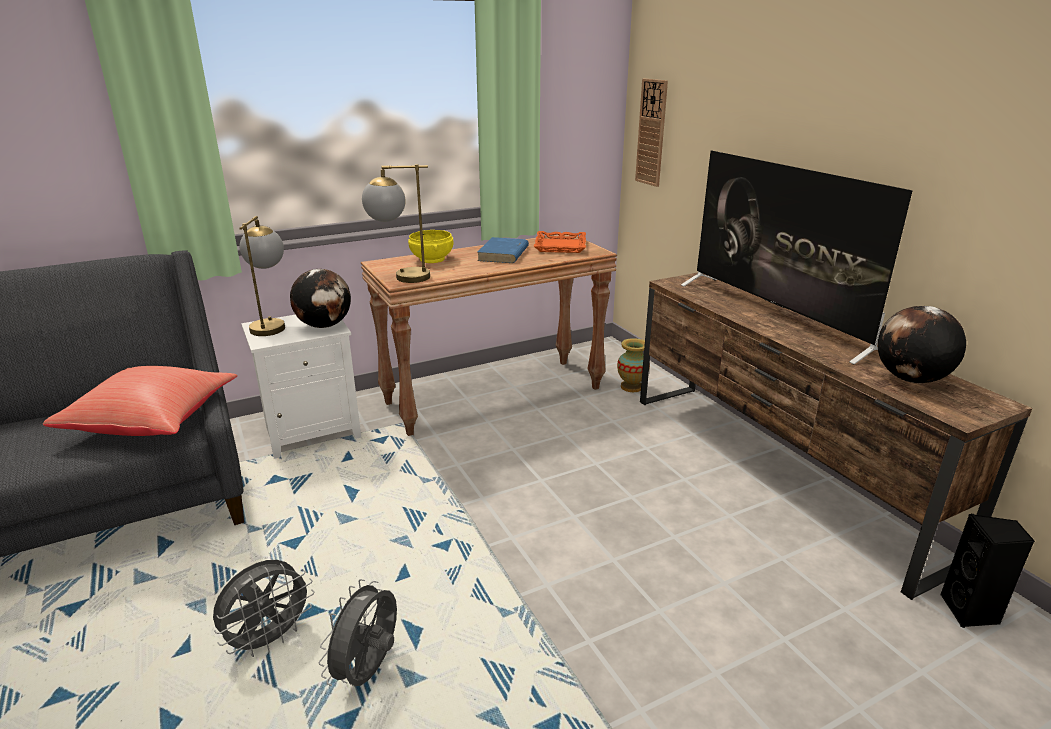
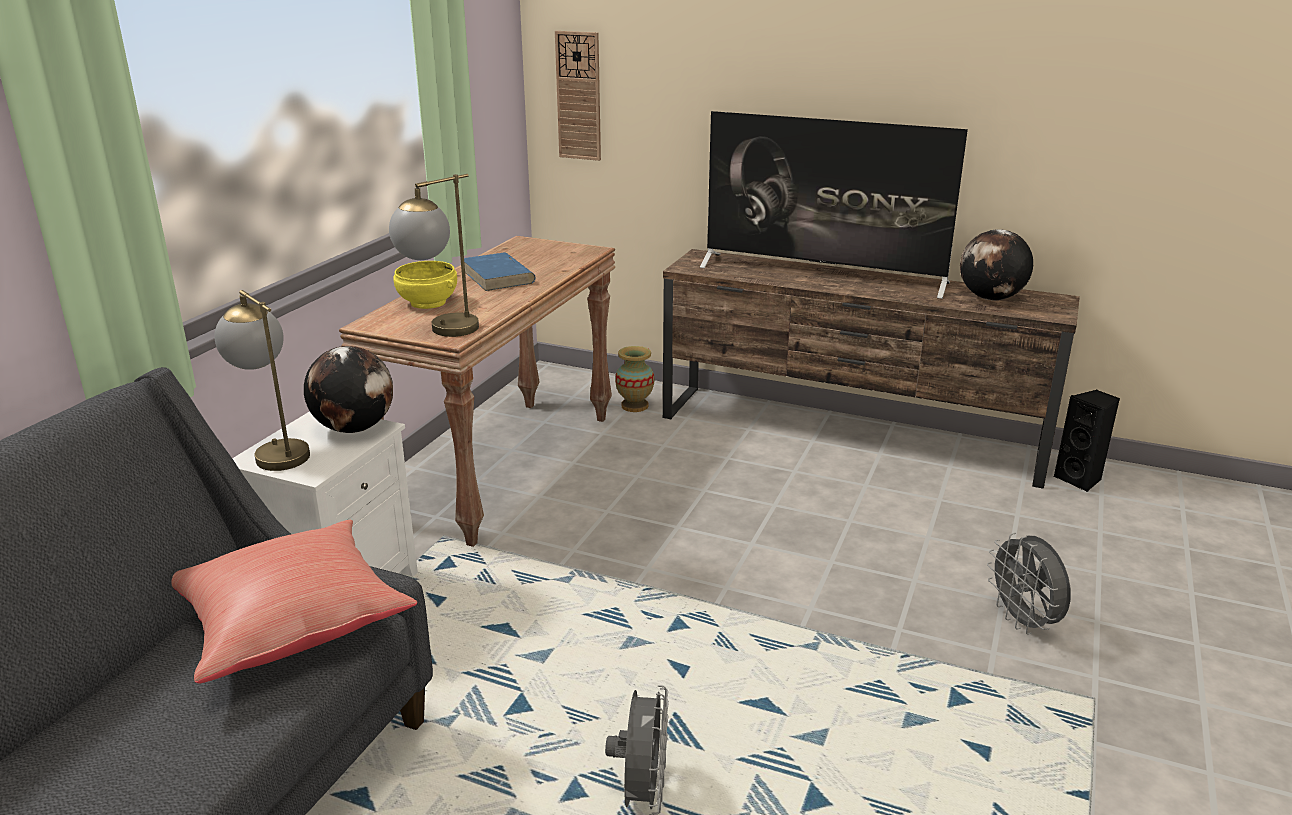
camera: 40 degrees left, 0 degrees up
(369, 671) = (774, 756): grey fan -> grey fan (1023, 622)
(561, 246) = (541, 253): orange tray -> none

